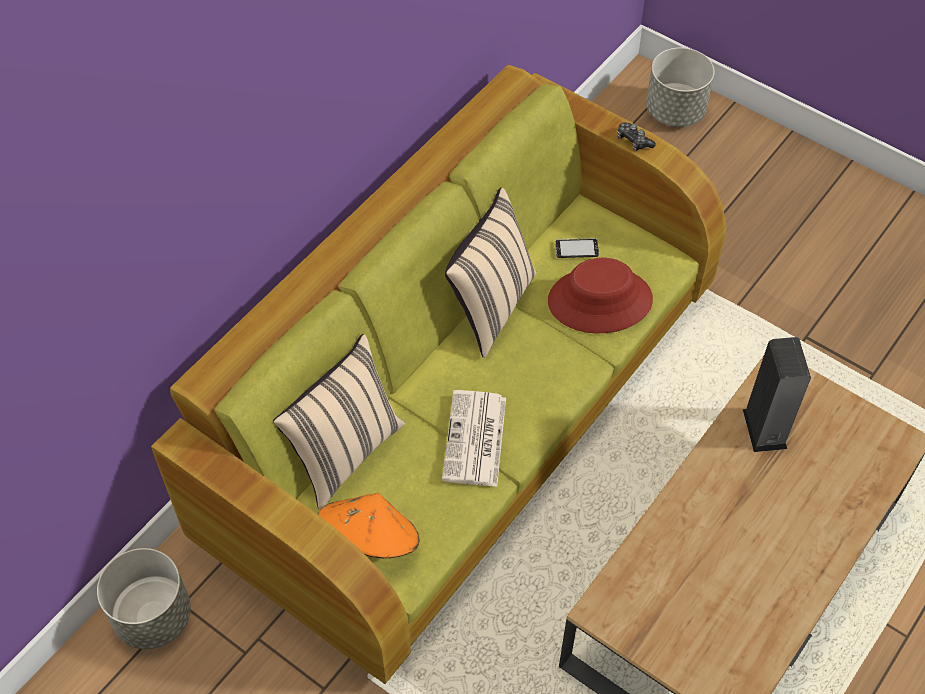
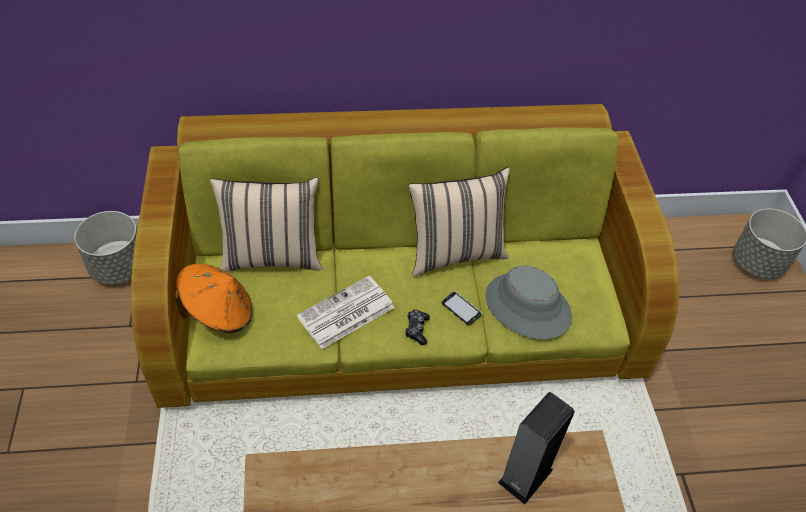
camera: 45 degrees right, 5 degrees down
(576, 249) = (553, 266): phone -> phone (461, 309)
(600, 301) = (527, 306): red hat -> grey hat
(633, 141) = (644, 213): game controller -> game controller (416, 329)

